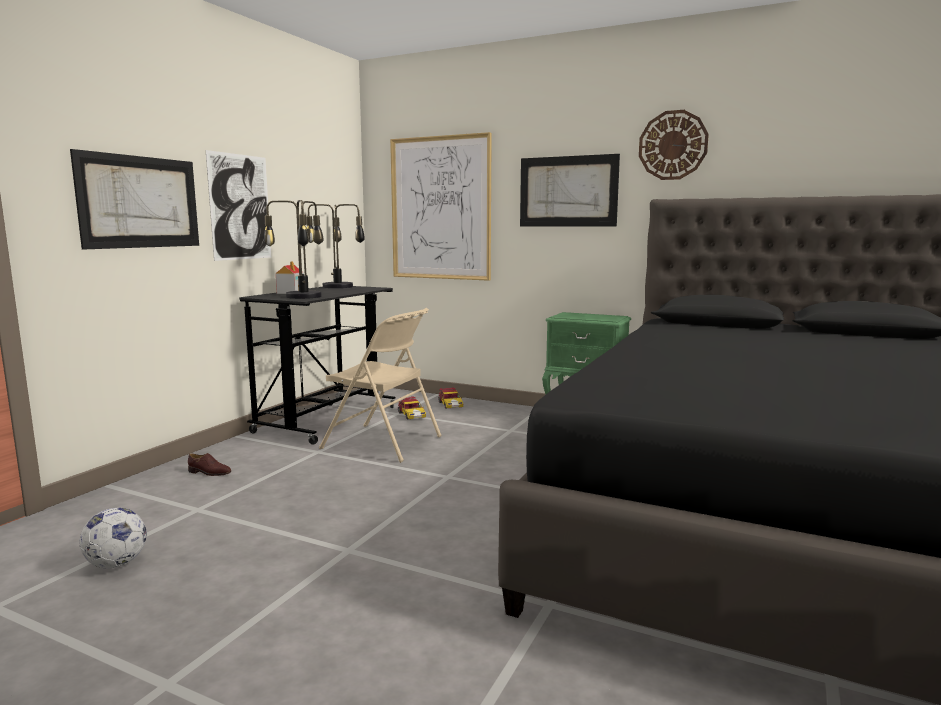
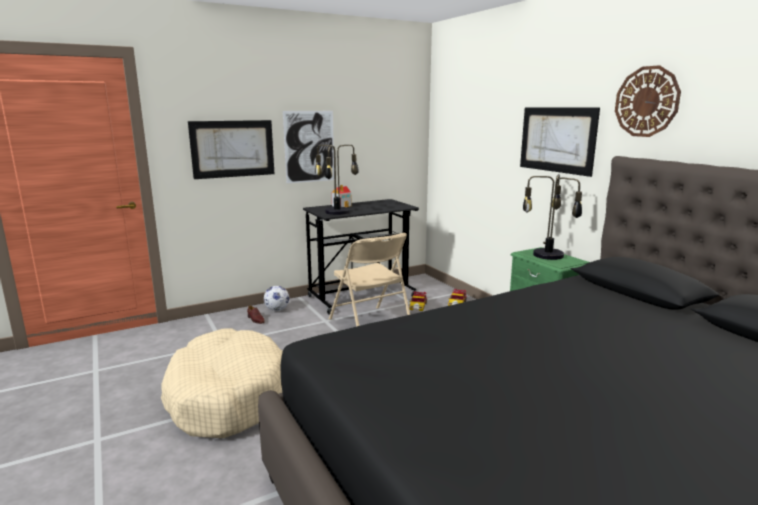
camera: 35 degrees right, 5 degrees up
(117, 564) = (156, 364): football -> football (277, 310)
(308, 561) = (227, 396): none -> beige dog bed
(338, 286) = (386, 202): table lamp -> table lamp (548, 255)
(440, 208) = (471, 145): picture -> none

